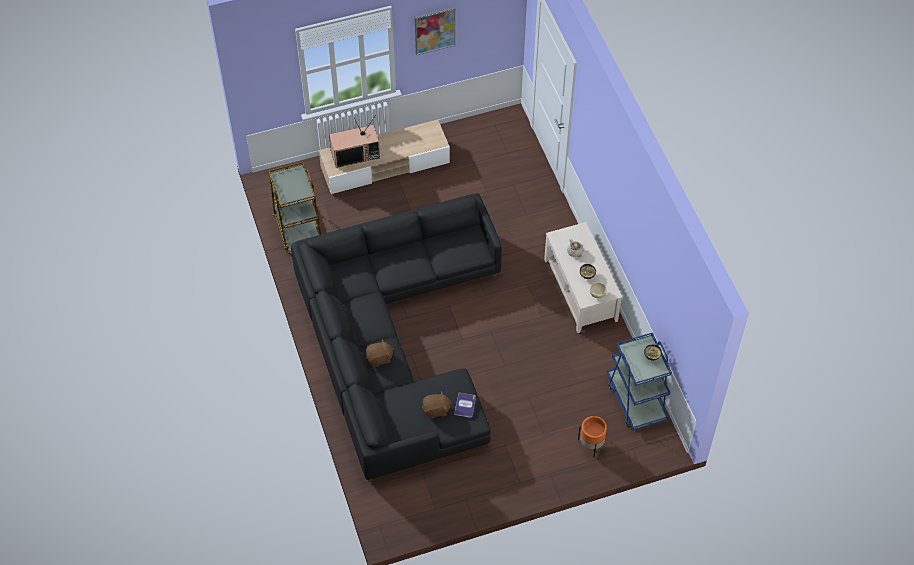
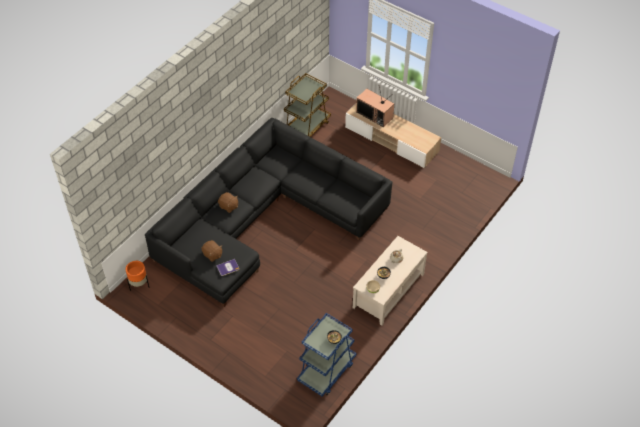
camera: 55 degrees right, 5 degrees down
(434, 30) = (459, 66): picture -> none
(591, 445) = (269, 364): orange planter -> orange planter (139, 284)

